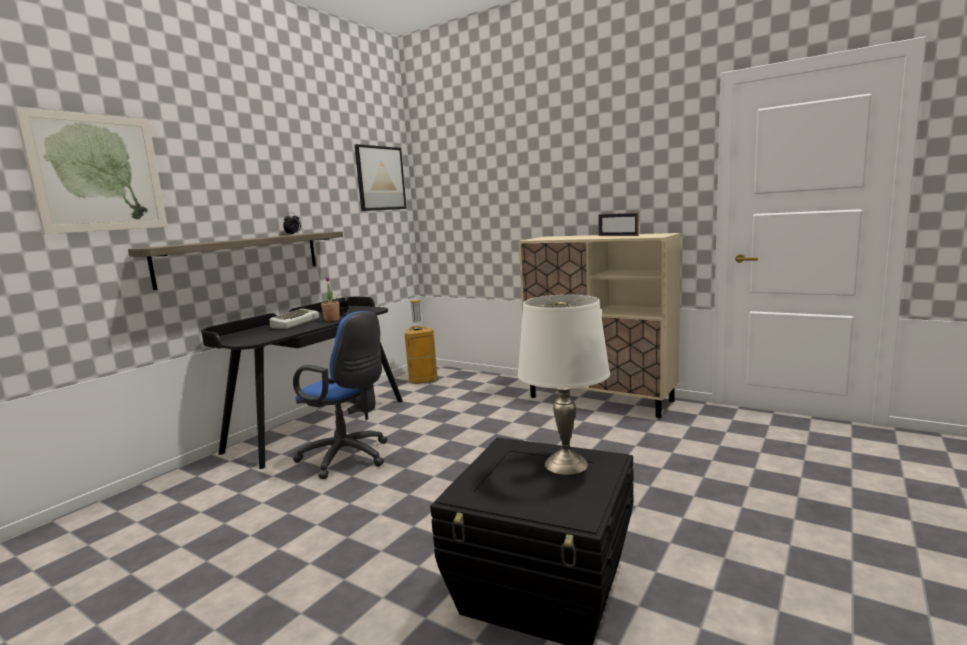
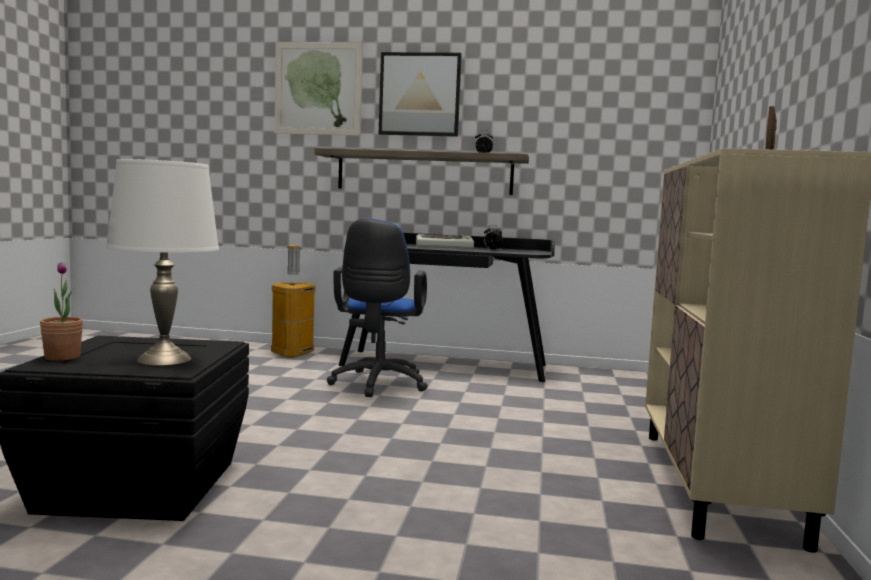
camera: 65 degrees right, 5 degrees down
(332, 320) = (467, 249): potted plant -> potted plant (62, 357)
(380, 178) = (647, 94): picture -> picture (419, 94)
(422, 379) = (626, 380): trash can -> trash can (293, 353)

